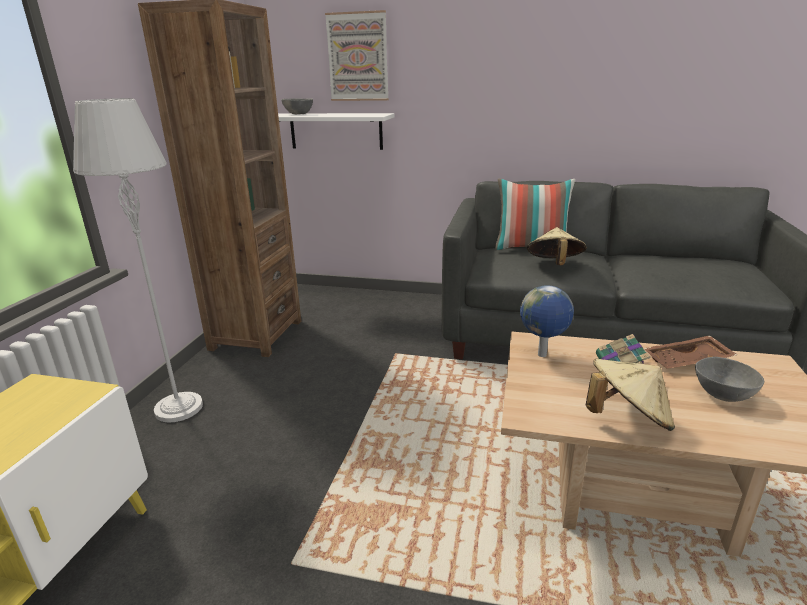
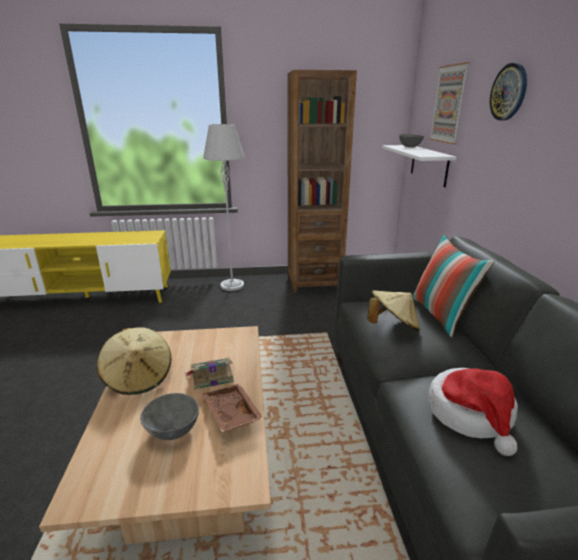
camera: 70 degrees right, 0 degrees up
(465, 42) = (509, 92): none -> wall clock
(542, 355) = (221, 340): globe -> none
(678, 269) = (471, 414): none -> hat

